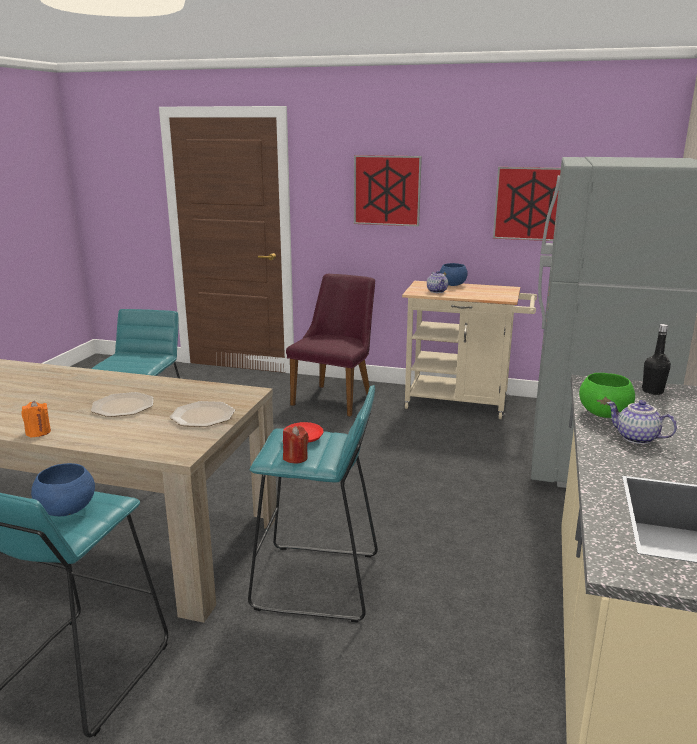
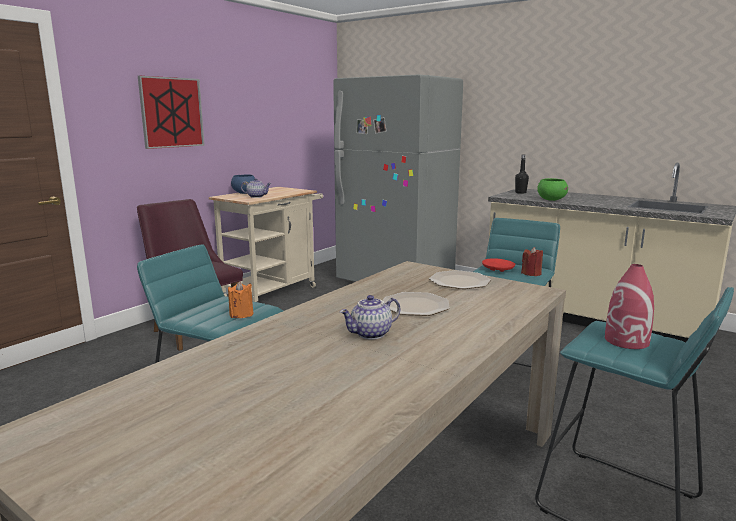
camera: 70 degrees left, 5 degrees down
(38, 432) = (473, 340): orange candle -> orange candle (241, 314)
(66, 510) = (627, 341): blue bowl -> red vase
(531, 204) = (274, 120): picture -> none
(636, 438) = (583, 200): teapot -> teapot (371, 334)

